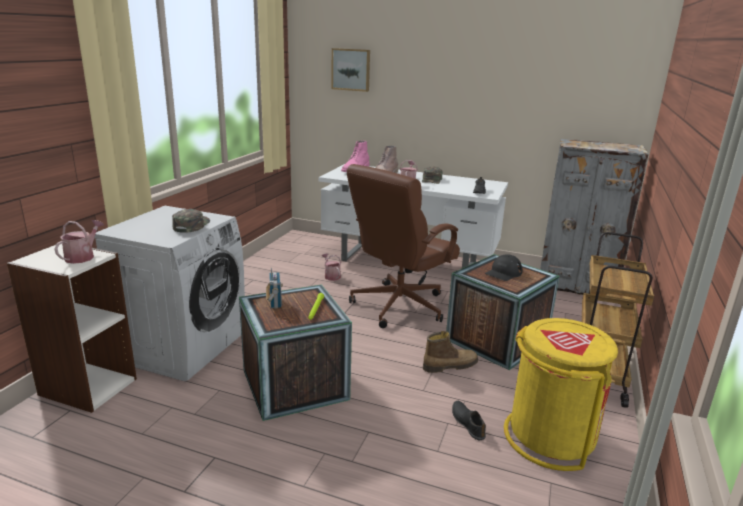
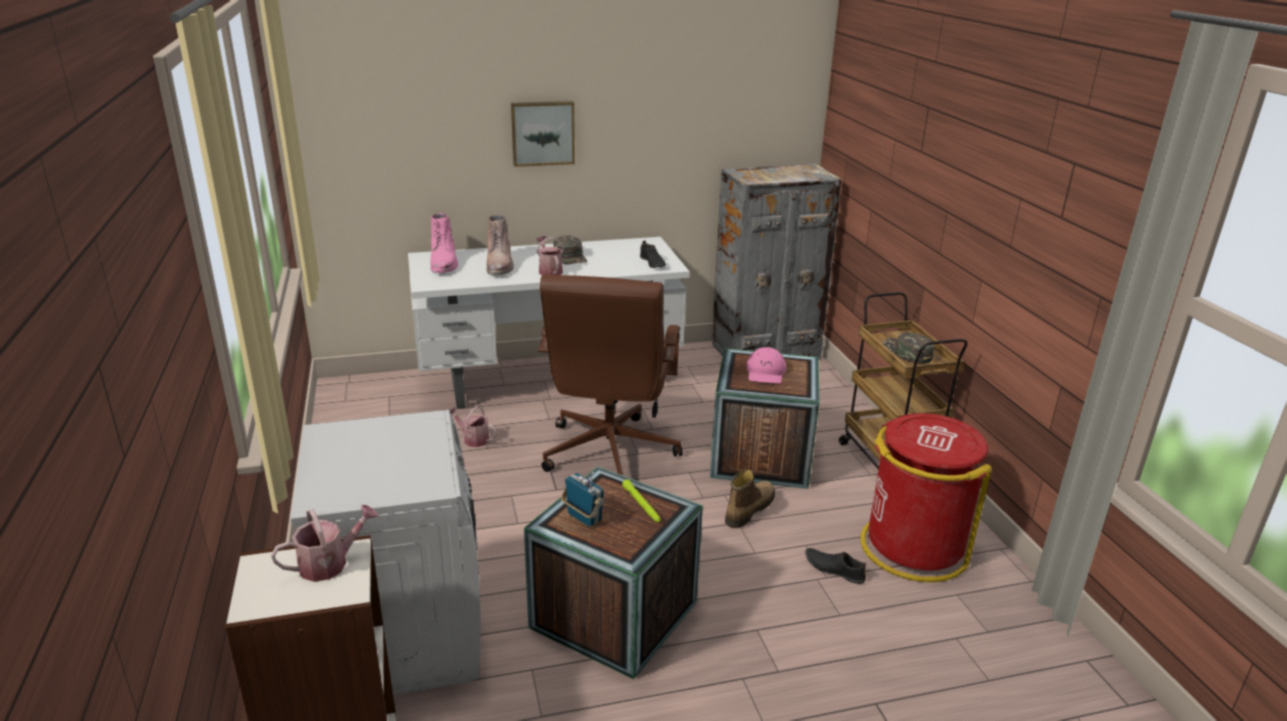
camera: 35 degrees left, 5 degrees up
(82, 256) = (330, 563): watering can -> watering can turned 75 degrees clockwise
(191, 225) = (417, 447): green cap -> green cap (907, 352)
(351, 69) = (397, 102): picture -> picture (542, 133)
(503, 273) = (765, 373): black cap -> pink cap
(549, 437) = (912, 548): yellow trash can -> red trash can

